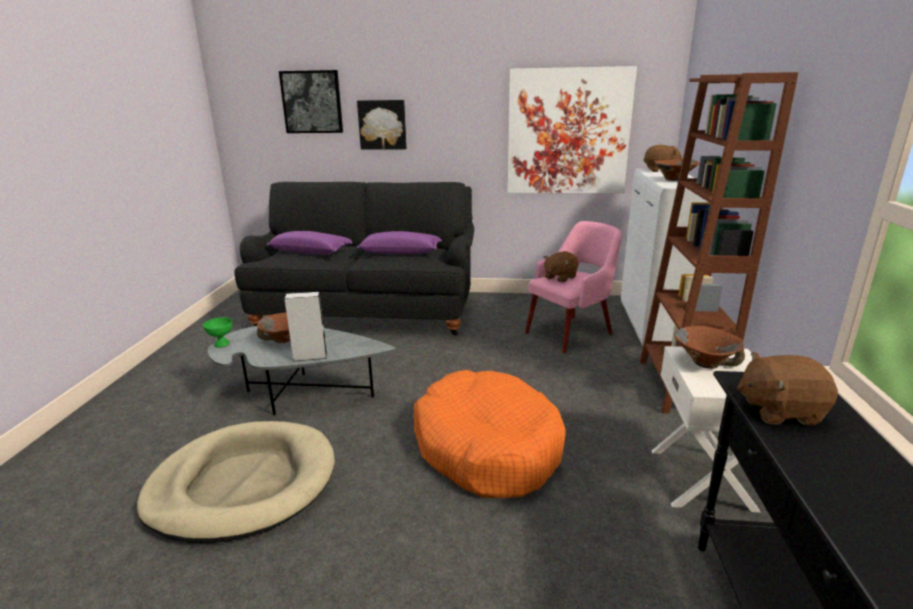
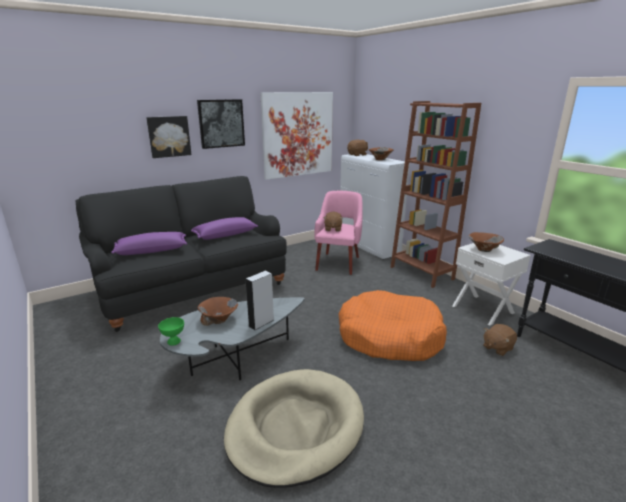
camera: 40 degrees left, 0 degrees up
(312, 102) = (101, 119): picture -> picture (221, 123)
(779, 410) = (567, 255): brown plush toy -> brown plush toy (497, 348)

